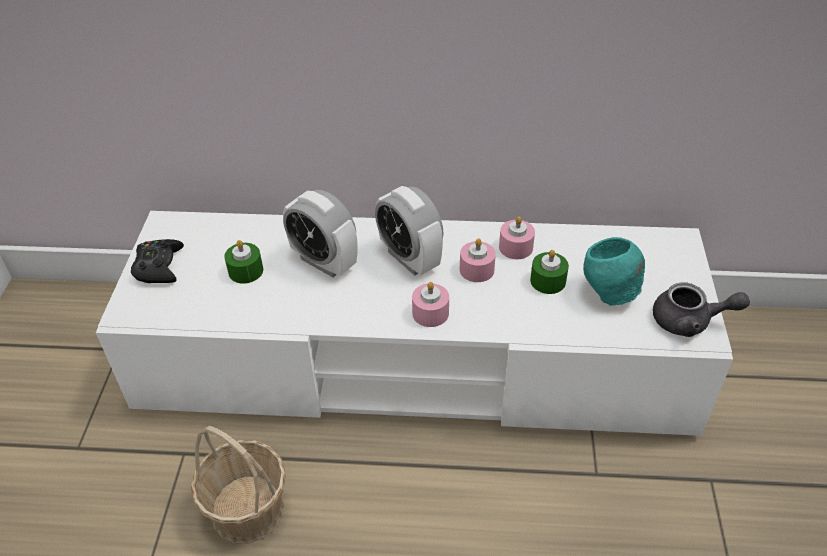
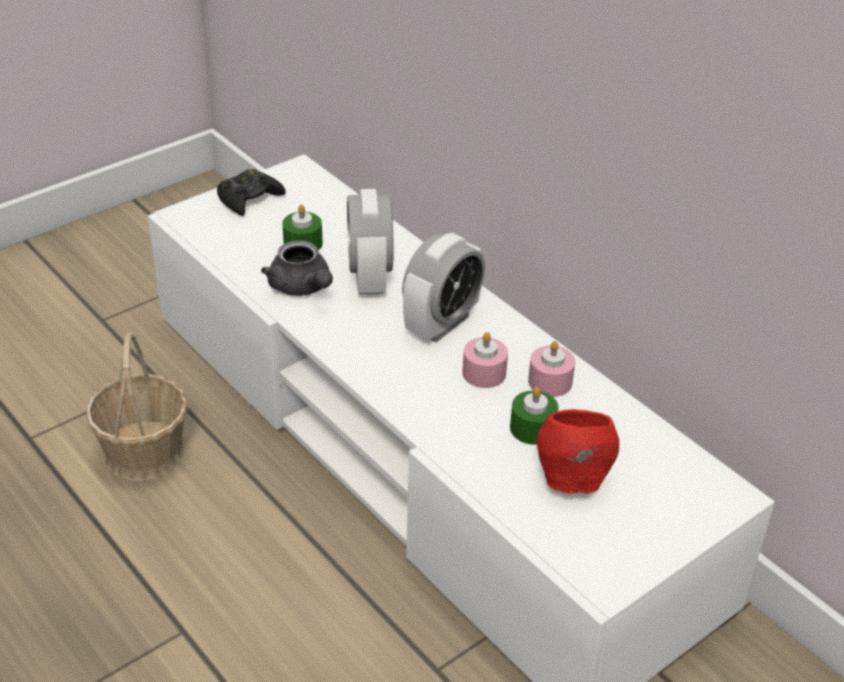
camera: 45 degrees right, 5 degrees down
(409, 258) = (441, 324): alarm clock -> alarm clock turned 150 degrees counterclockwise
(430, 313) = (390, 375): pink candle -> none
(608, 293) = (572, 480): turquoise bowl -> red bowl
(690, 321) = (611, 562): grey teapot -> grey teapot (302, 288)

